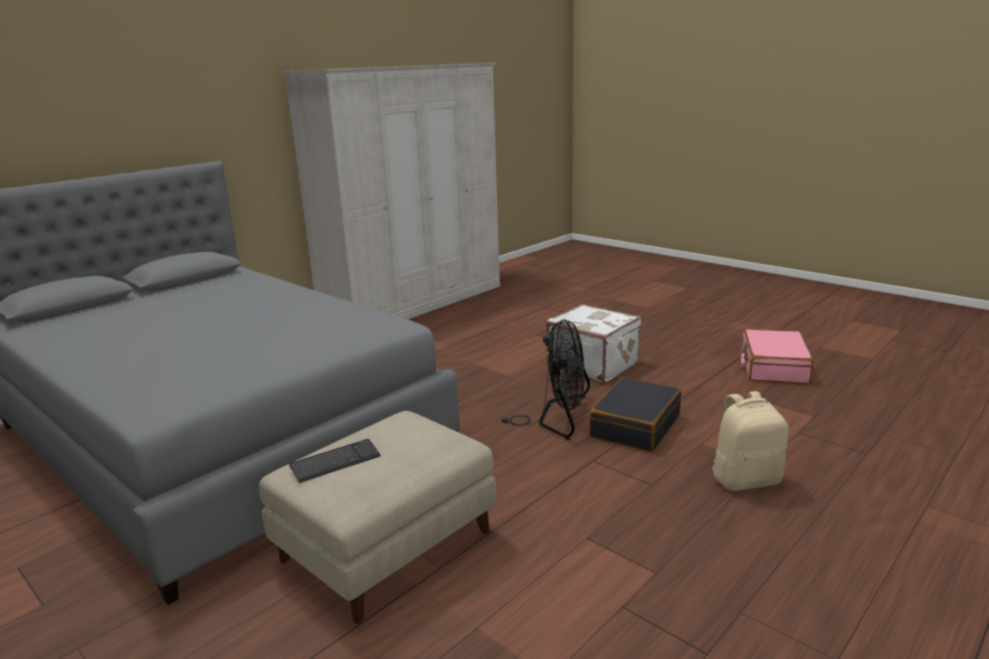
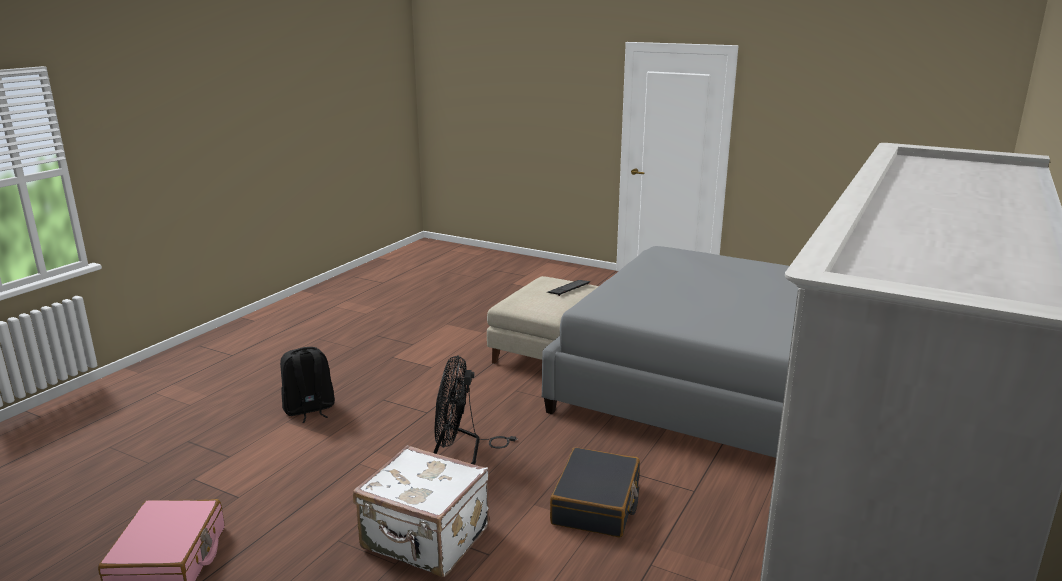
camera: 165 degrees right, 0 degrees up
(634, 426) = (386, 447): black suitcase -> black suitcase (596, 504)
(745, 479) = (309, 410): beige backpack -> black backpack

